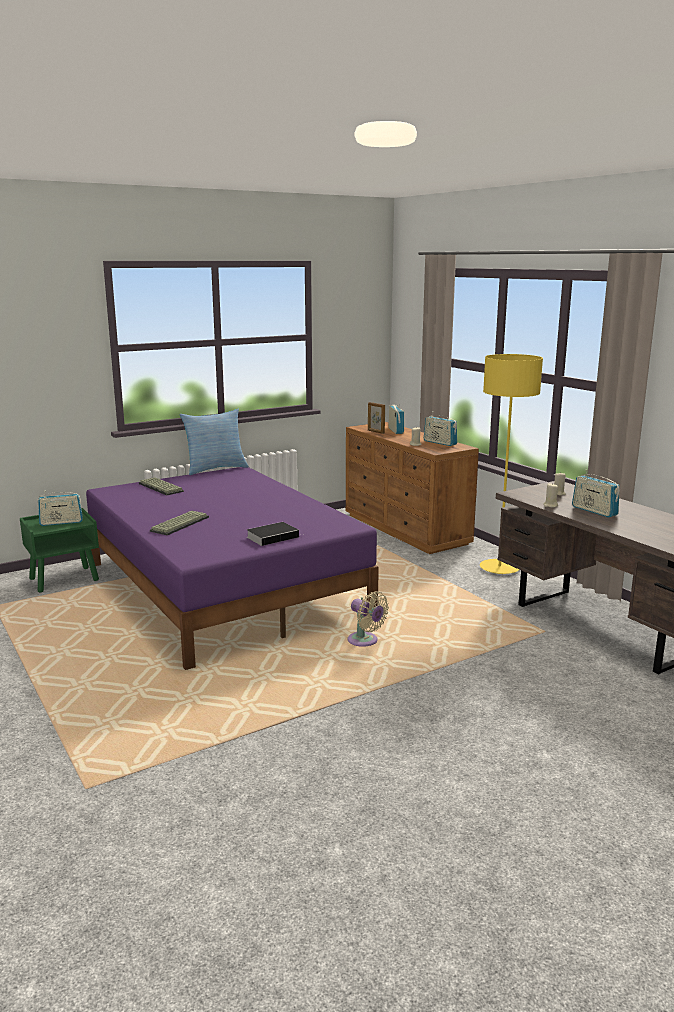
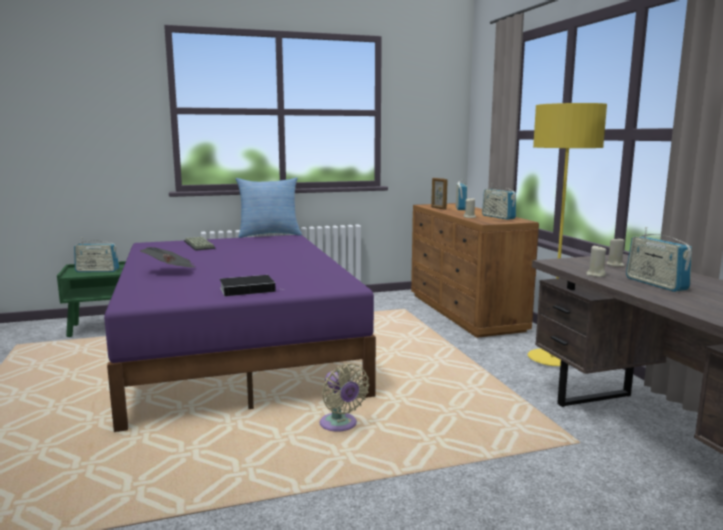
camera: 15 degrees right, 5 degrees down
(179, 523) = (171, 272): keyboard -> newspaper

